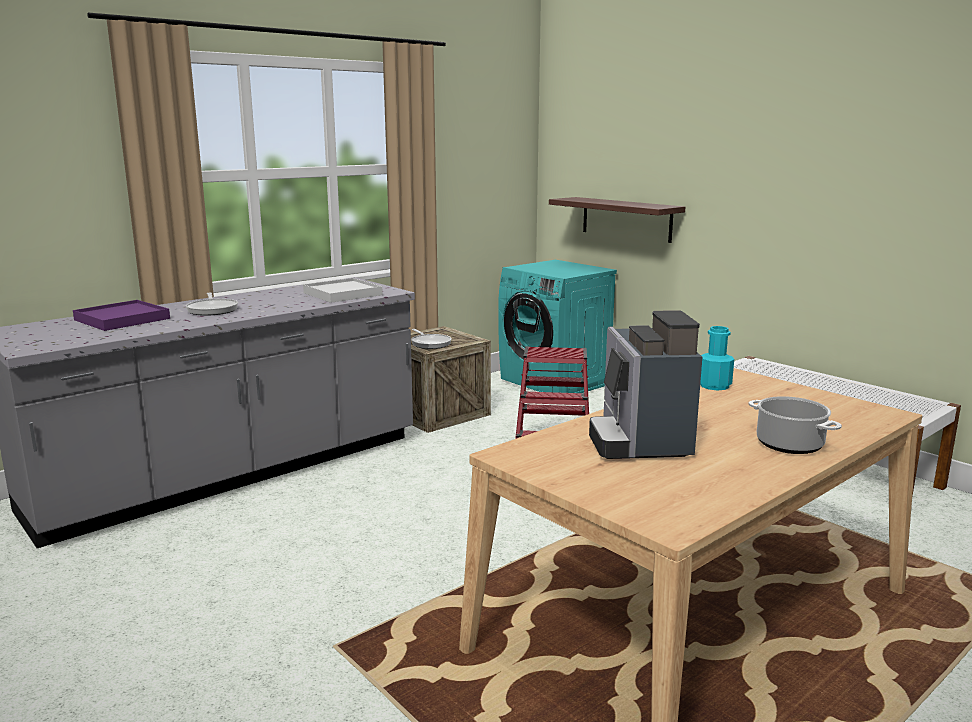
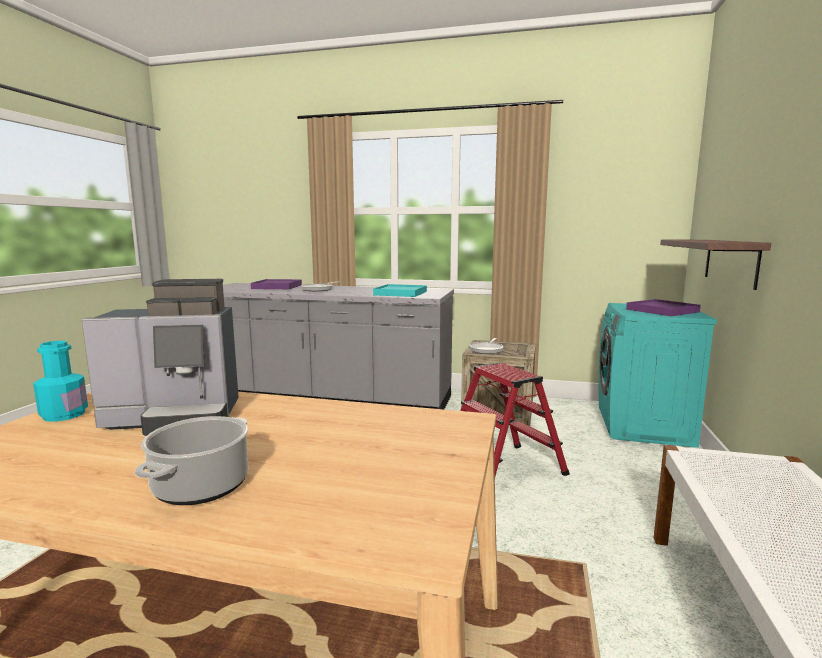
camera: 55 degrees right, 5 degrees down
(342, 294) = (400, 293): white tray -> turquoise tray
(565, 268) = (662, 311): none -> purple tray
(639, 441) = (177, 418): coffee machine -> coffee machine turned 150 degrees counterclockwise
(714, 386) = (403, 418): turquoise bottle -> turquoise bottle (64, 415)

